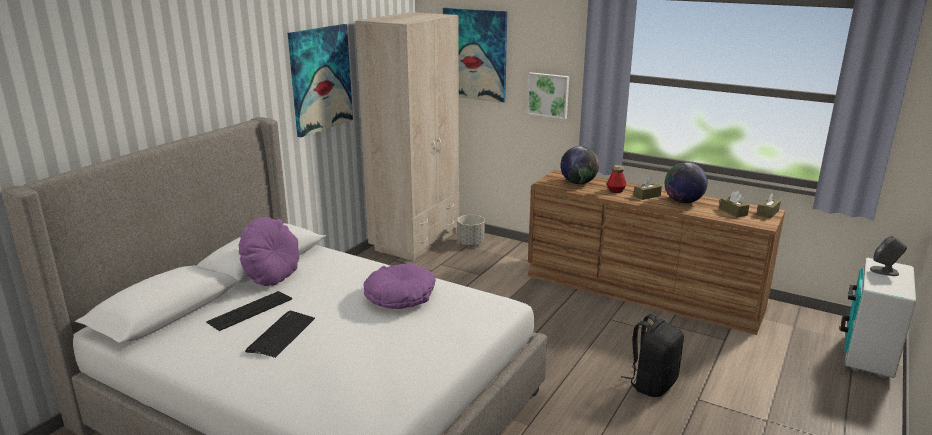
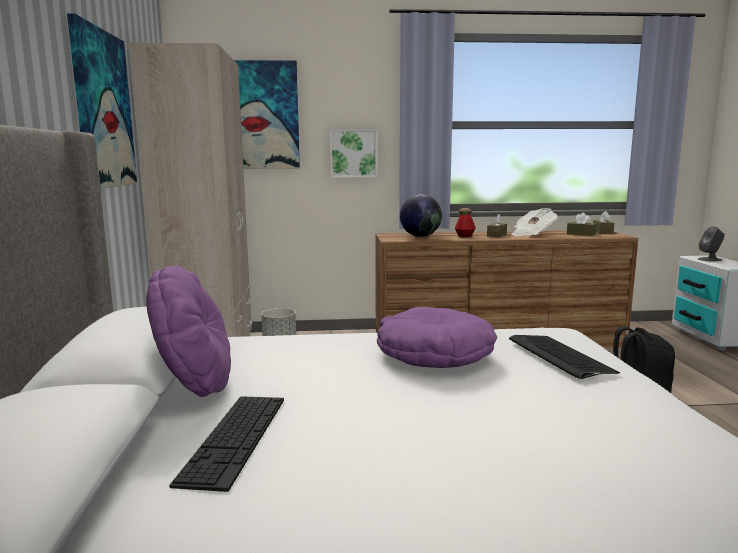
camera: 35 degrees left, 10 degrees down
(281, 334) = (369, 450): keyboard -> keyboard (559, 357)
(683, 202) = (532, 234): globe -> newspaper

